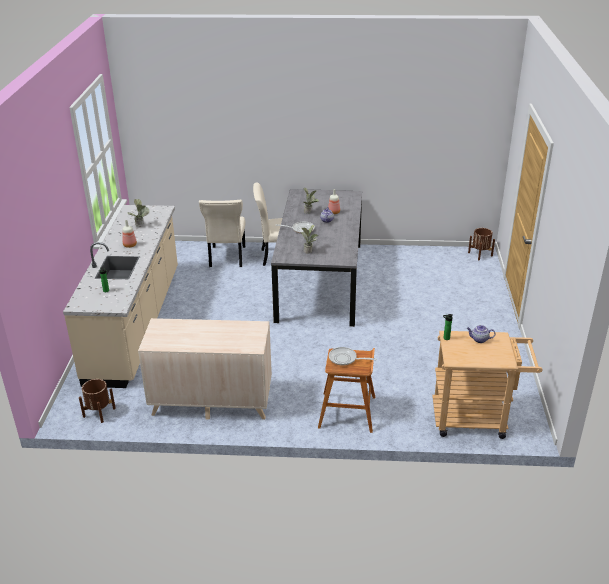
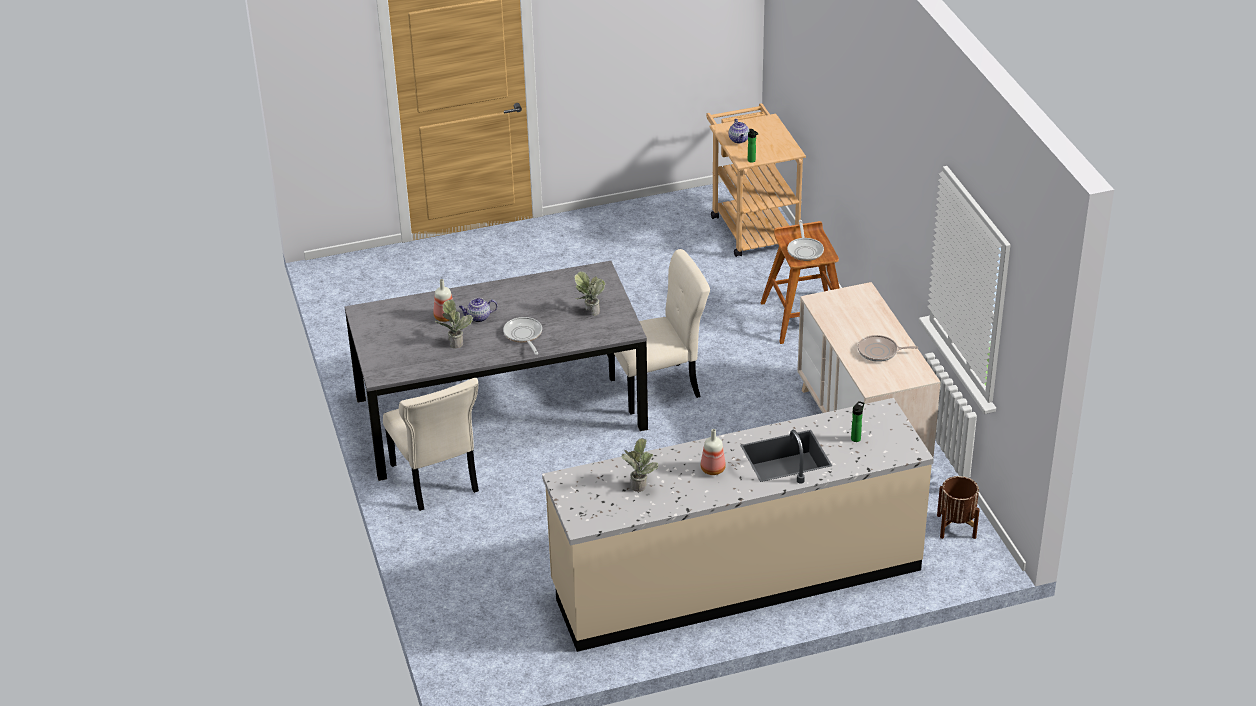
camera: 110 degrees left, 5 degrees up
(187, 335) = (880, 352): none -> frying pan
(226, 258) = (470, 545): beige chair -> beige chair (659, 387)
(480, 254) = (338, 270): brown planter -> none

